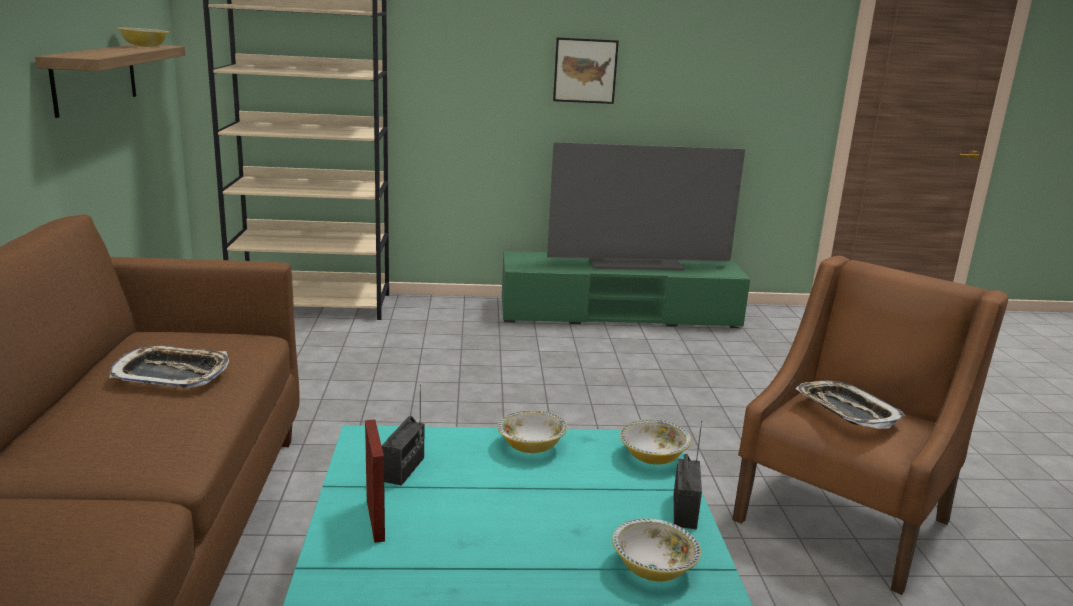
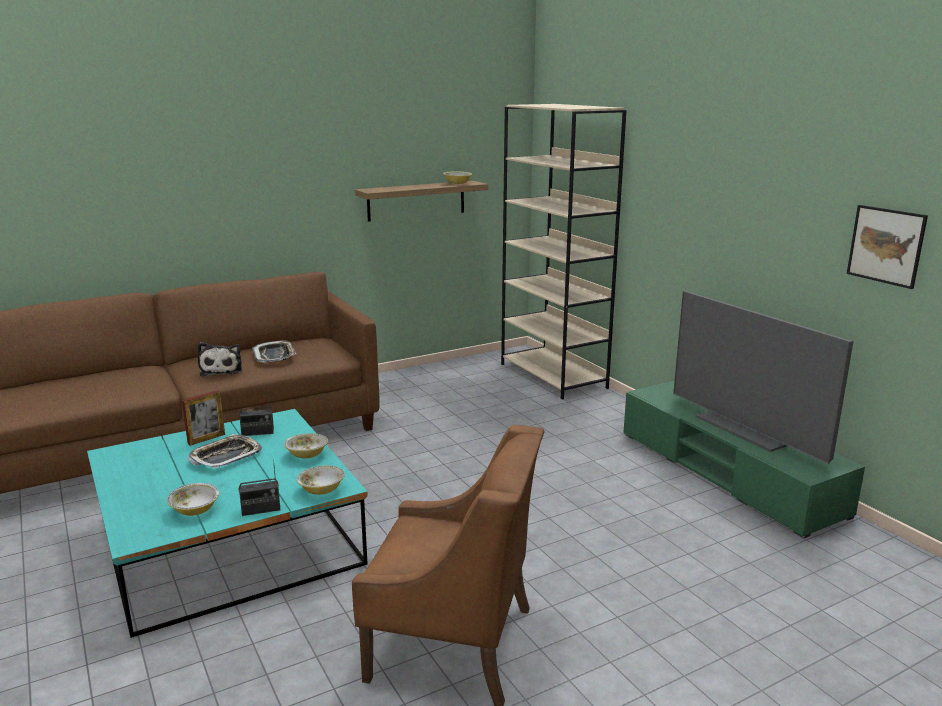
camera: 65 degrees right, 0 degrees up
(148, 430) = (222, 370): none -> plush toy
(585, 70) = (749, 230): picture -> picture (886, 245)
(846, 411) = (424, 536): tray -> tray (226, 456)

